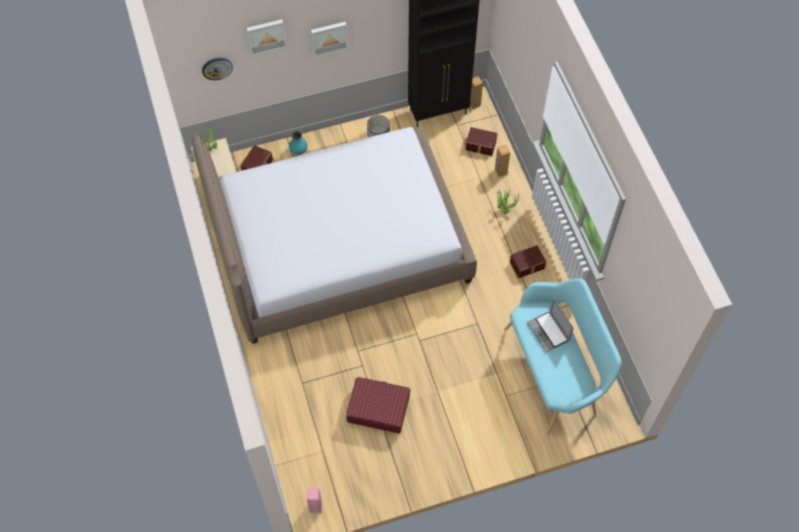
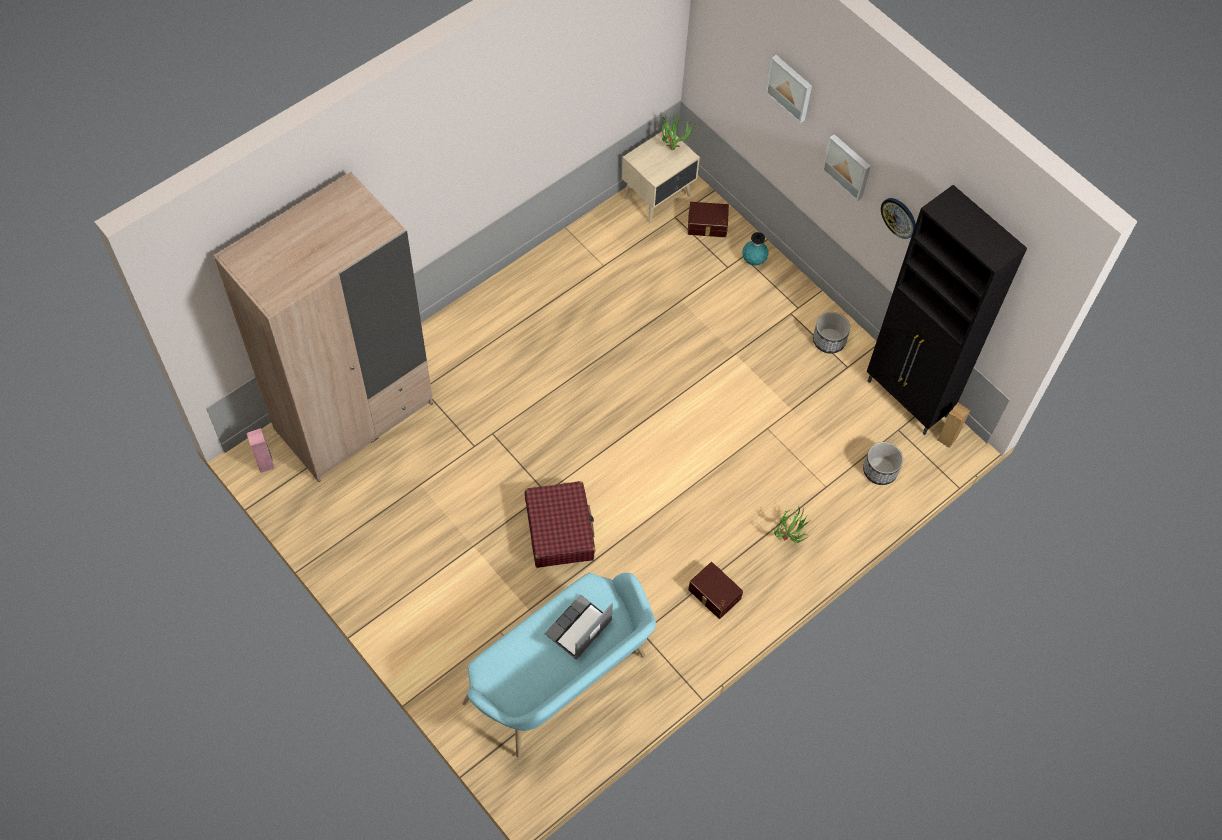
camera: 65 degrees right, 0 degrees up
(217, 68) = (734, 70): wall clock -> wall clock (899, 217)
(303, 435) = (354, 416): none -> beige wardrobe
(339, 246) = (633, 357): bed -> none
(378, 408) = (421, 485): red suitcase -> red suitcase (559, 530)
(480, 145) = (880, 470): brown storage box -> planter
(500, 171) = (851, 510): brown speaker -> none

